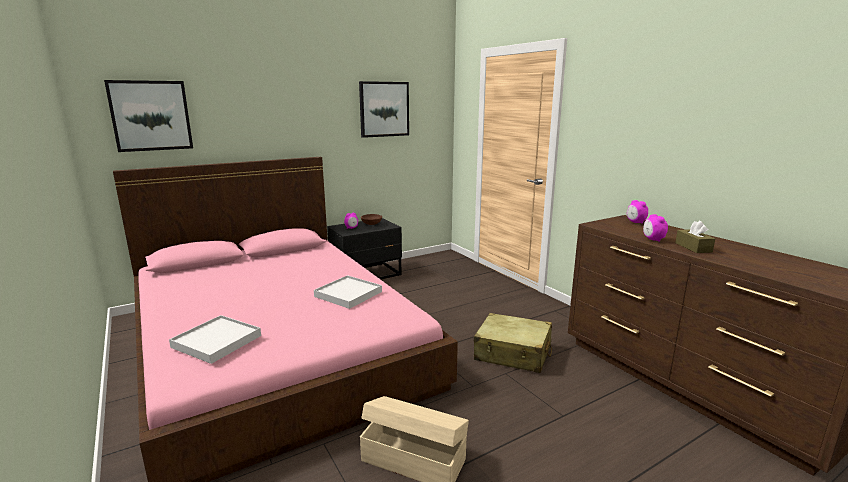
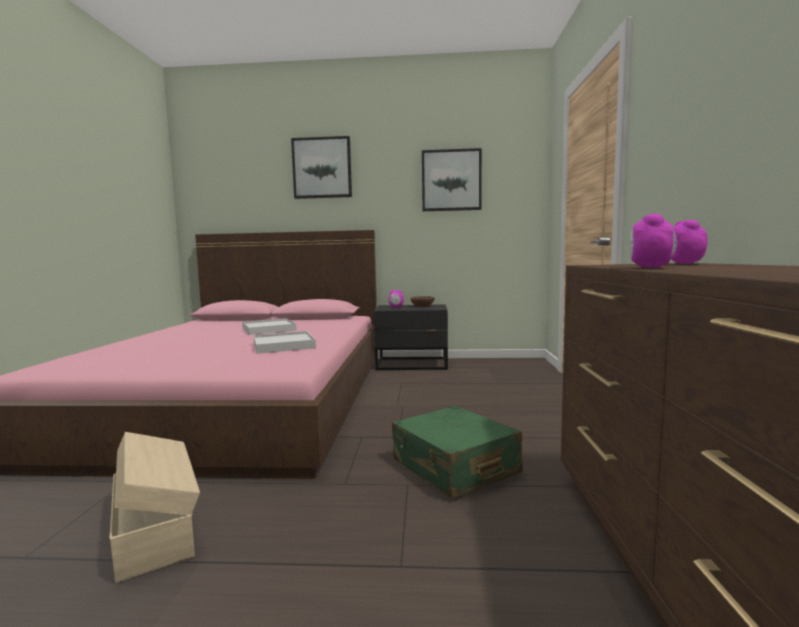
camera: 35 degrees right, 10 degrees down
(151, 115) = (229, 190): picture -> picture (322, 168)
(216, 341) = (113, 353): white tray -> white tray (268, 329)
(513, 353) = (454, 467): beige suitcase -> green suitcase
(693, 247) = (716, 269): brown tissue box -> none

